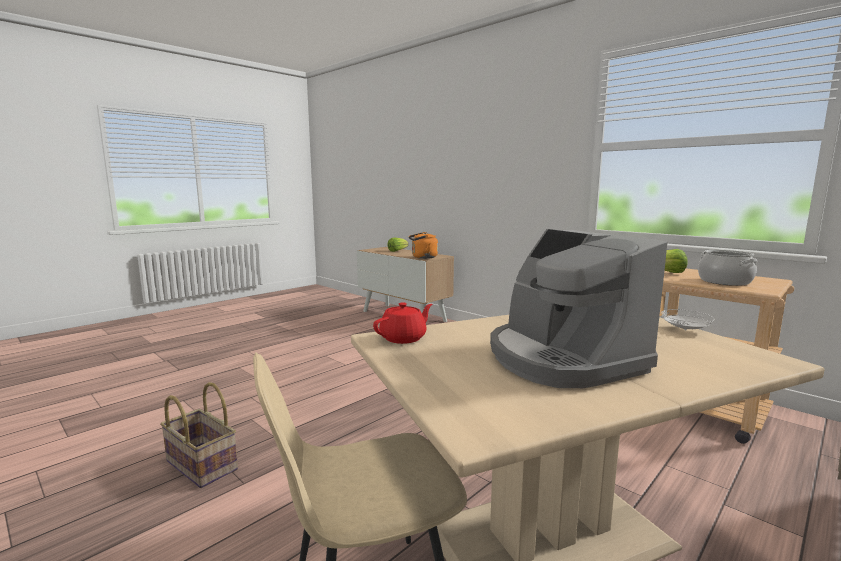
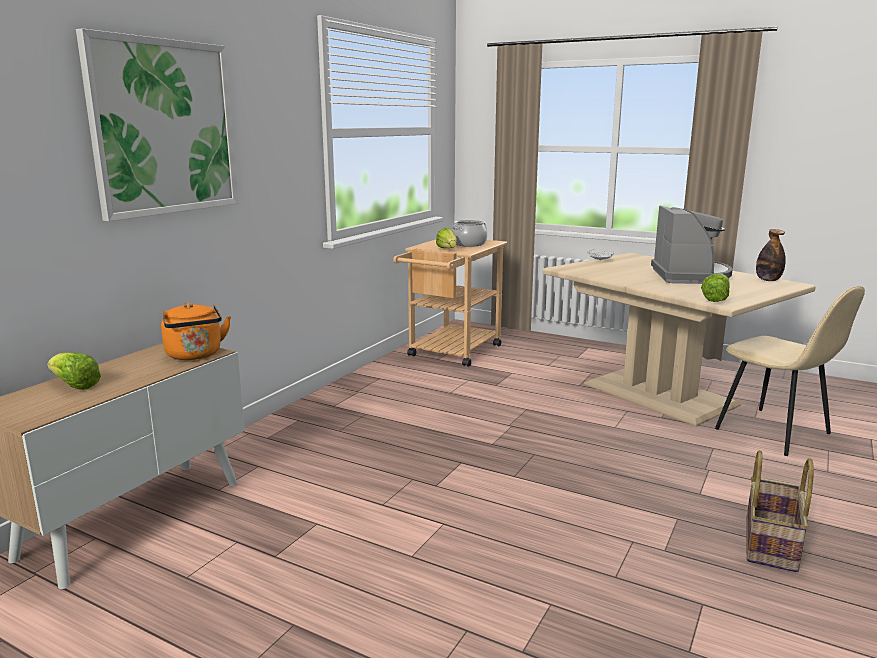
camera: 105 degrees left, 5 degrees up
(404, 338) = (715, 299): red teapot -> lettuce
(467, 150) = (164, 127): none -> picture
(520, 416) = (768, 280): none -> bottle
(562, 359) = (690, 276): coffee machine -> coffee machine turned 45 degrees counterclockwise

